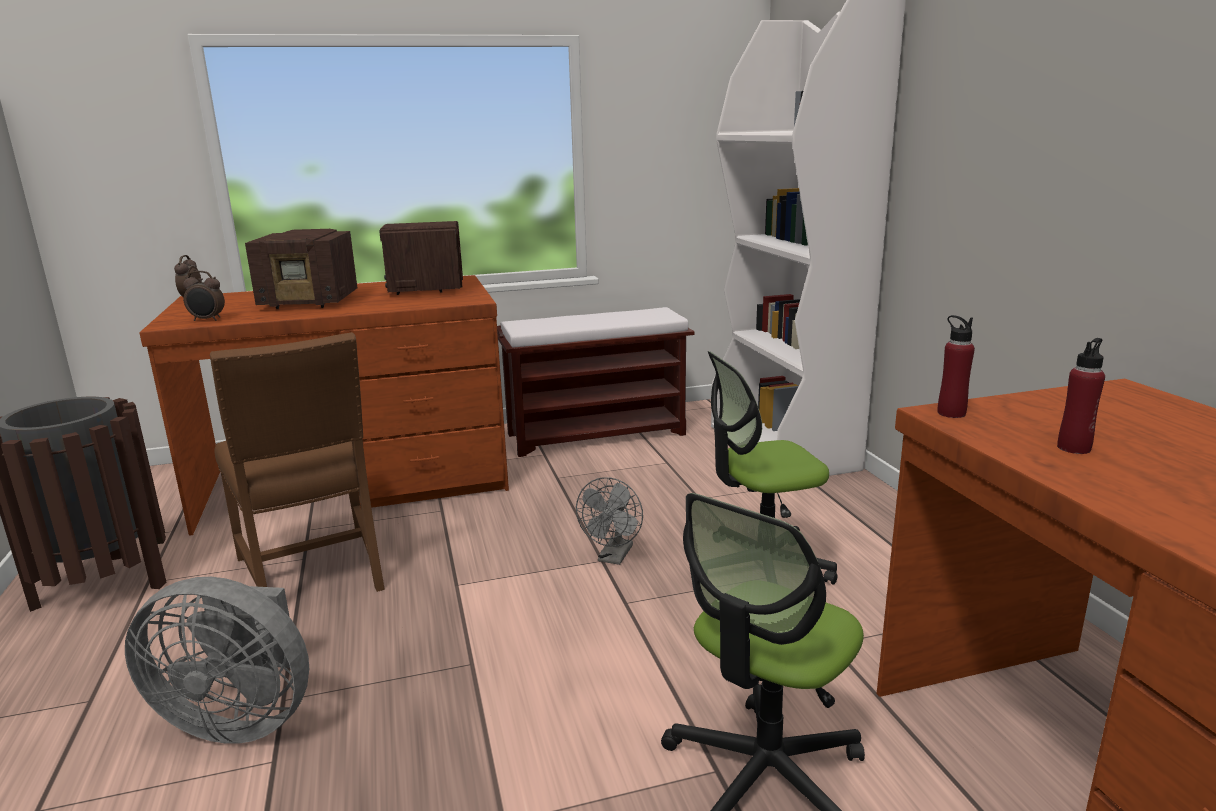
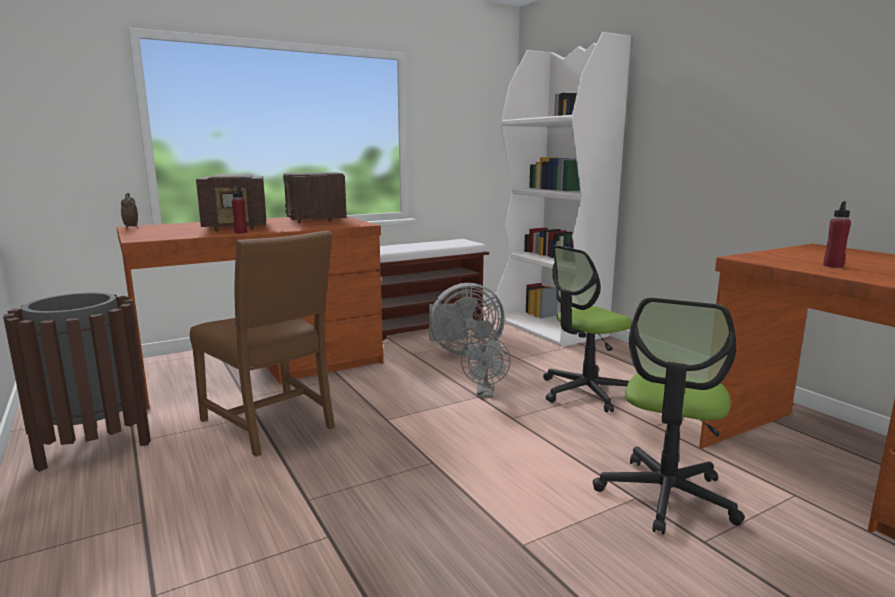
camera: 15 degrees left, 5 degrees down
(207, 320) = (169, 236): alarm clock -> none
(241, 718) = (282, 515): grey fan -> grey fan (462, 352)
(951, 413) = (749, 257): red bottle -> red bottle (241, 232)

